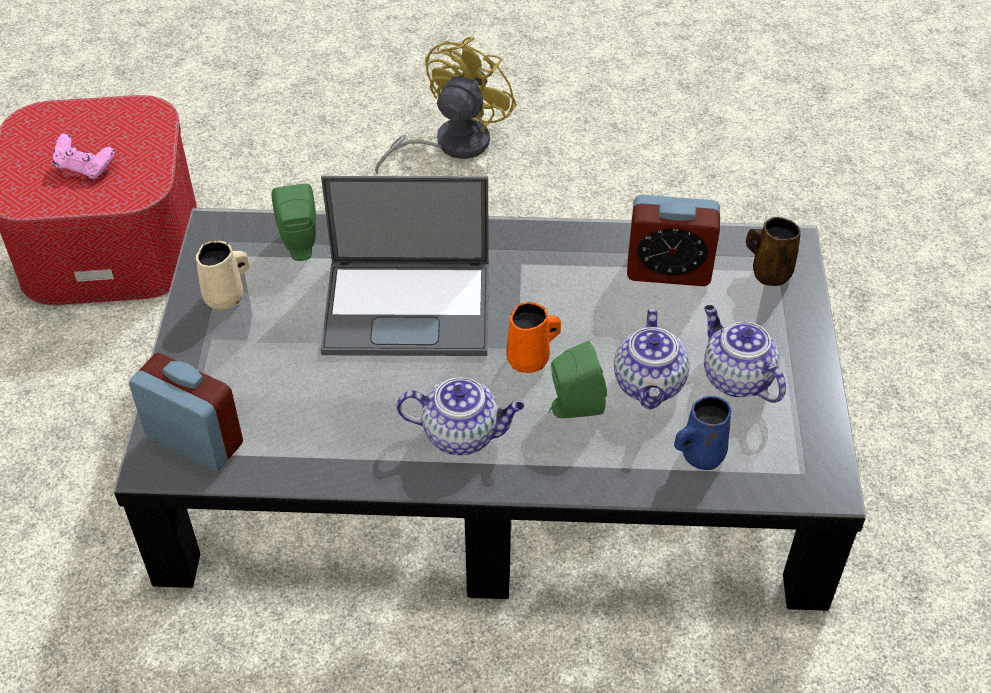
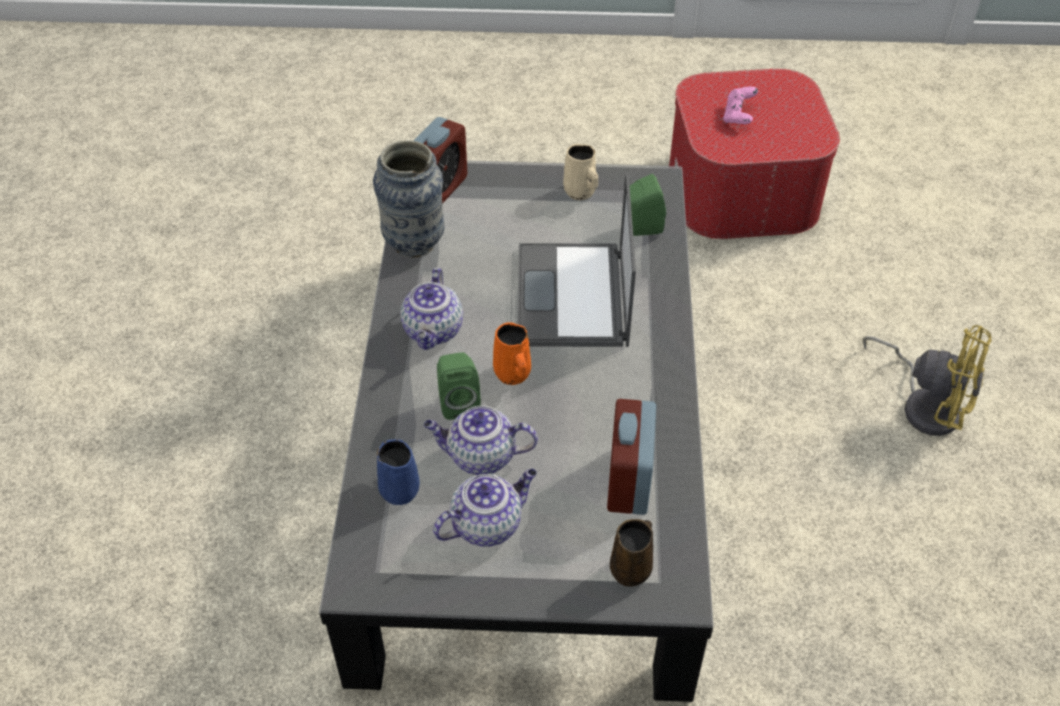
camera: 90 degrees right, 0 degrees up
(301, 461) = (414, 244): none -> vase

